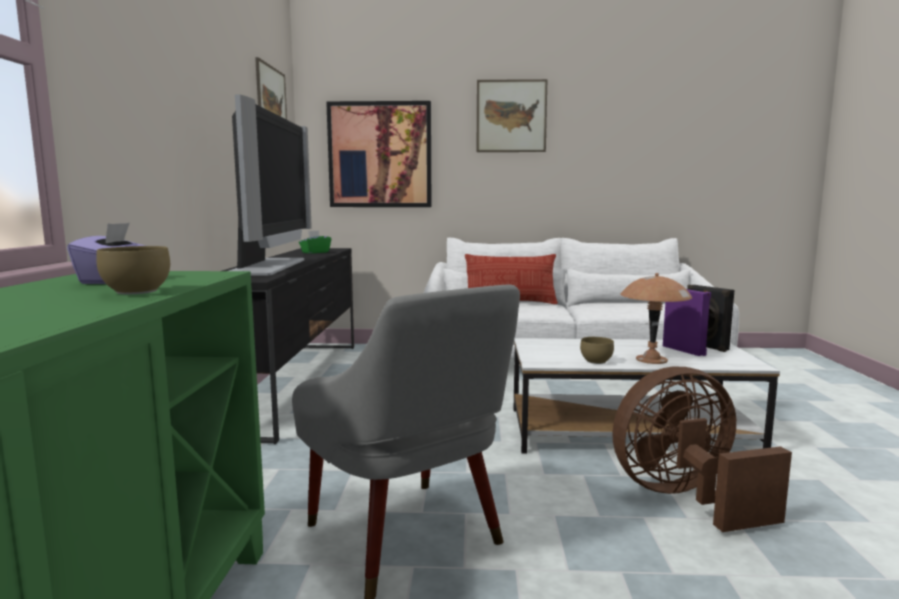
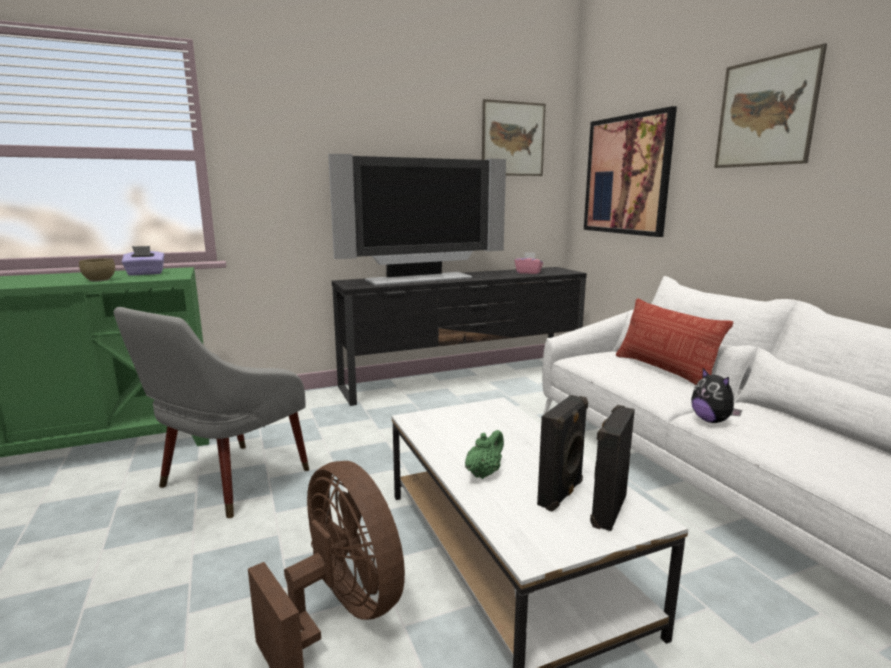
camera: 65 degrees right, 5 degrees up
(315, 252) = (528, 272): green tissue box -> pink tissue box
(596, 361) = (445, 443): brown bowl -> none
(598, 313) = (711, 420): none -> plush toy
(651, 359) = (484, 473): brown table lamp -> green teapot
(684, 350) = (562, 494): purple speaker -> black speaker

